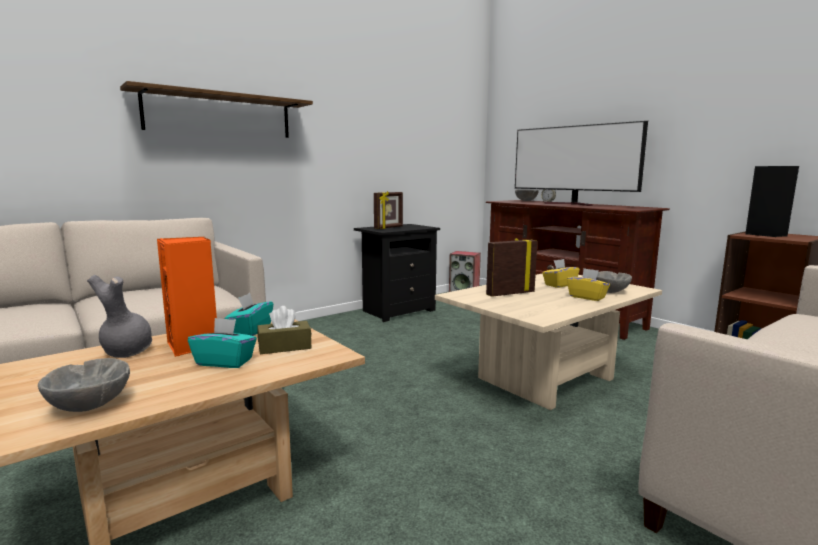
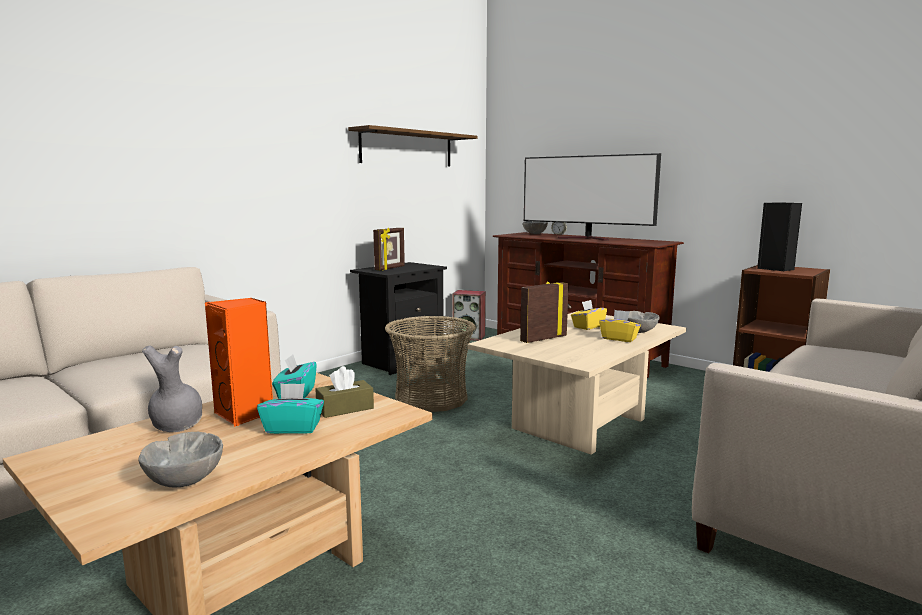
camera: 10 degrees left, 0 degrees up
(220, 115) = (200, 146): shelf -> shelf (407, 148)
(412, 345) = (431, 398): none -> basket

